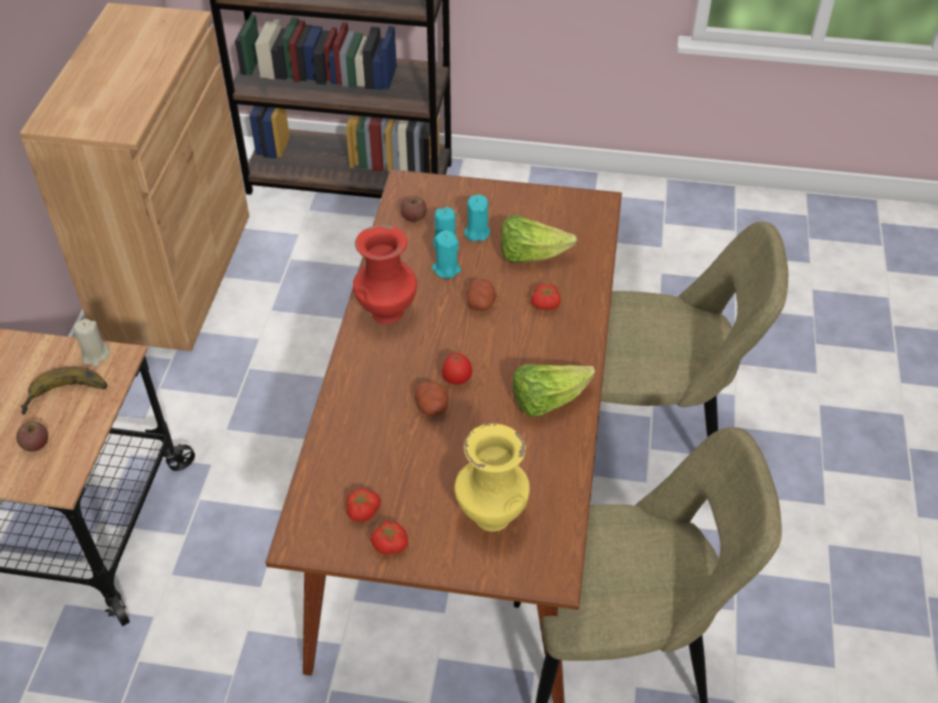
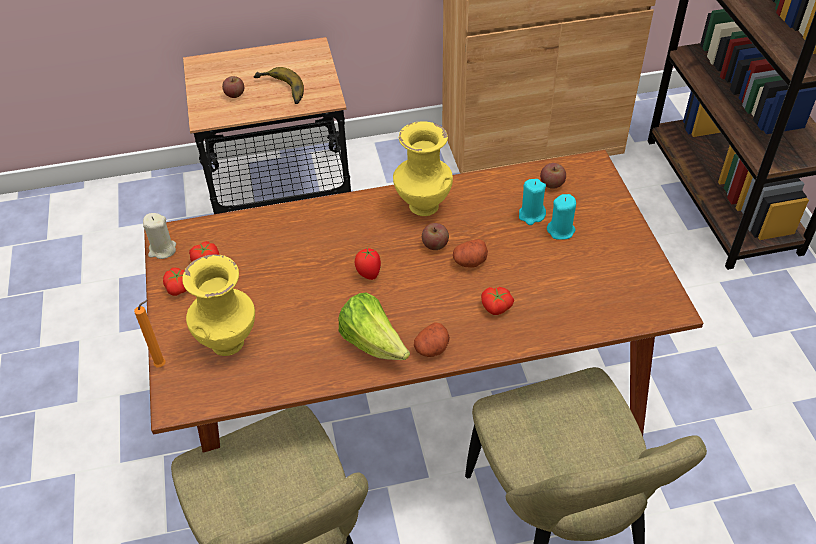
camera: 70 degrees right, 0 degrees up
(95, 355) = (324, 87): beige candle -> beige candle (162, 250)
(386, 314) = (422, 206): red vase -> yellow vase
(432, 407) = (330, 268): potato -> potato (432, 348)
(445, 321) = (435, 244): none -> apple
(446, 269) = (499, 225): turquoise candle -> none
(496, 580) = (162, 365): none -> orange candle
(531, 255) = (556, 277): lettuce -> none

